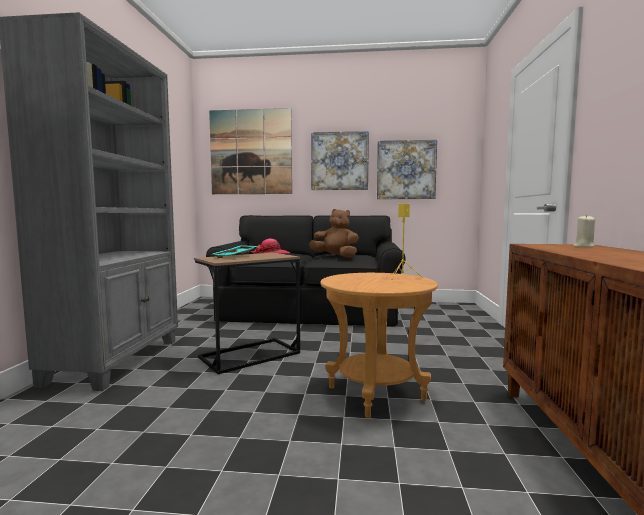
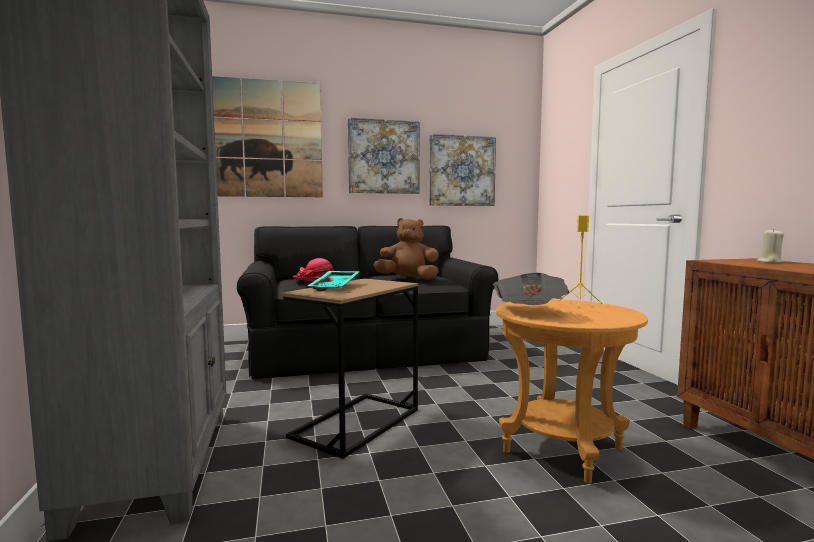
camera: 20 degrees left, 0 degrees up
(347, 279) = (530, 311): none -> newspaper

